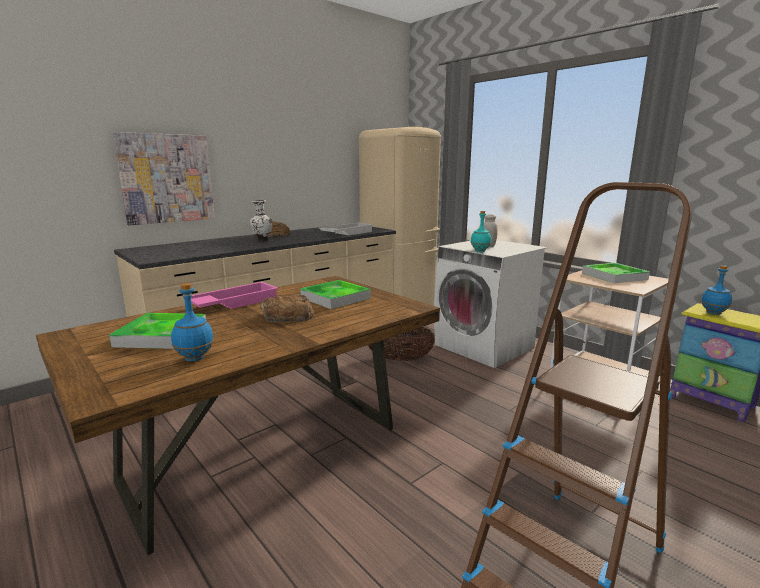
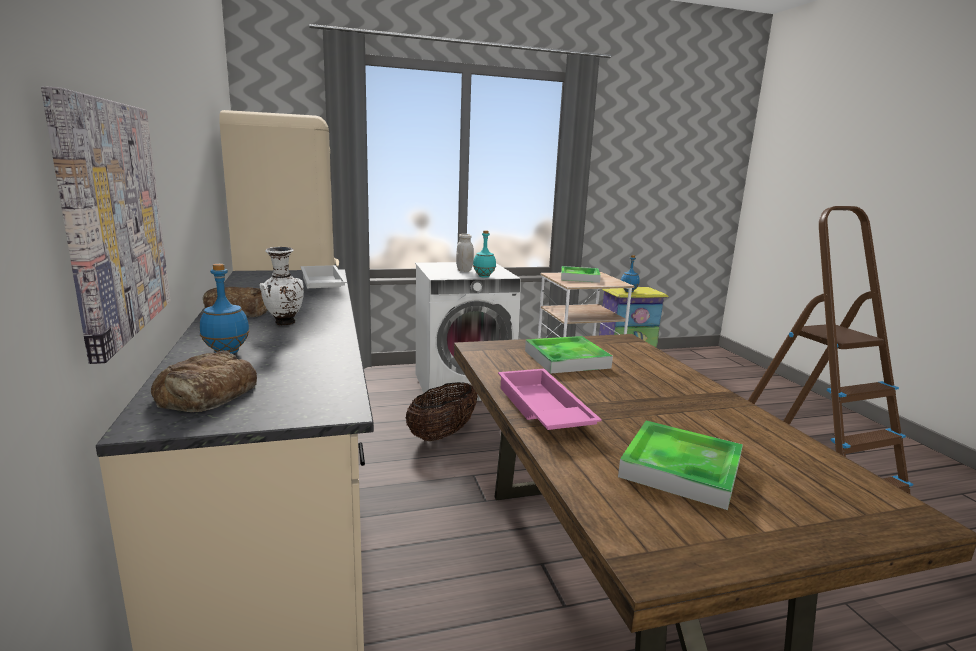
camera: 65 degrees left, 0 degrees up
(195, 358) = (774, 452): blue bottle -> blue bottle (227, 352)
(287, 315) = (625, 390): bread -> bread (206, 394)

